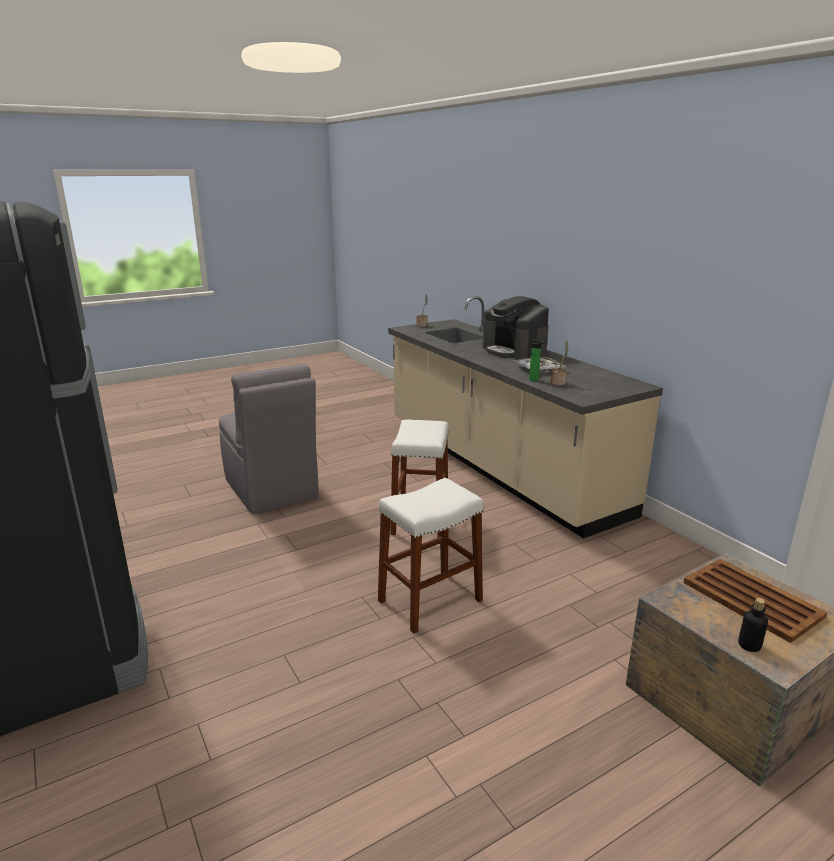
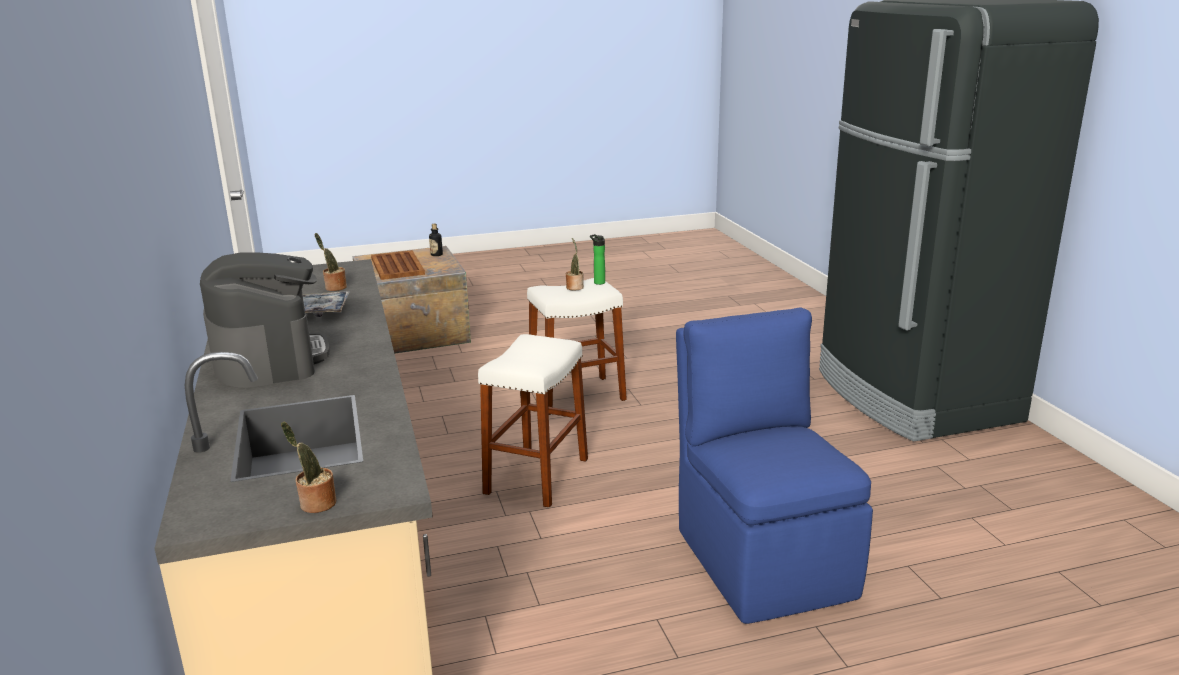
camera: 165 degrees left, 0 degrees up
(271, 490) = (762, 559): grey chair -> blue chair
(432, 499) = (574, 287): none -> potted plant
(535, 380) = (356, 294): bottle -> bottle (598, 282)

